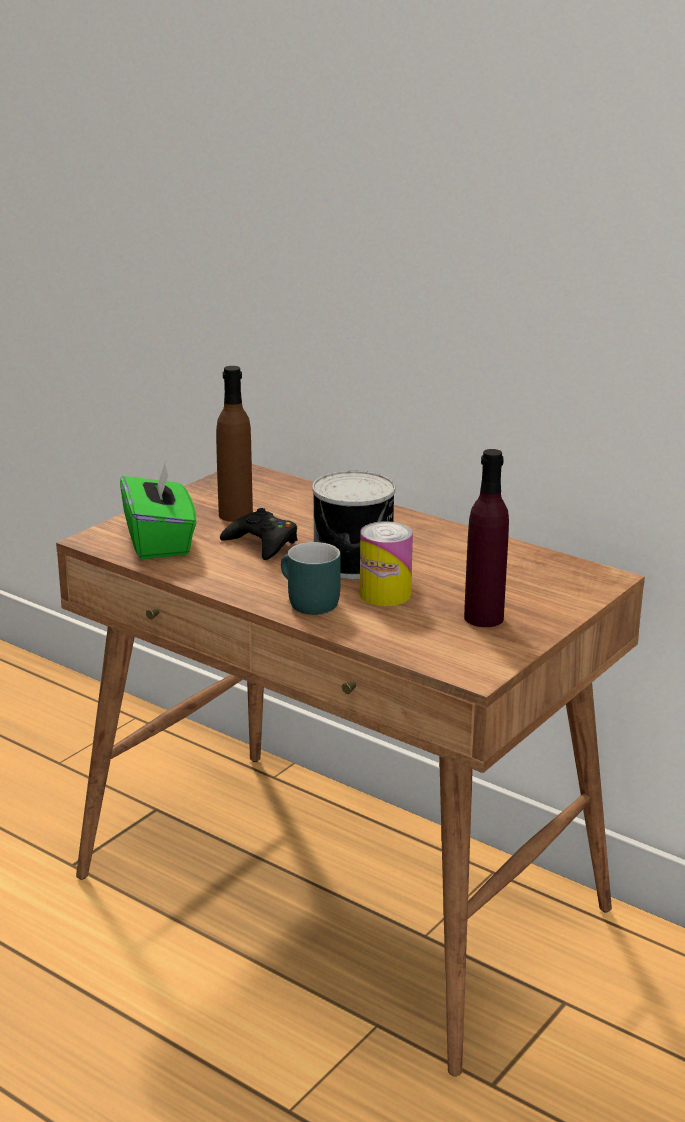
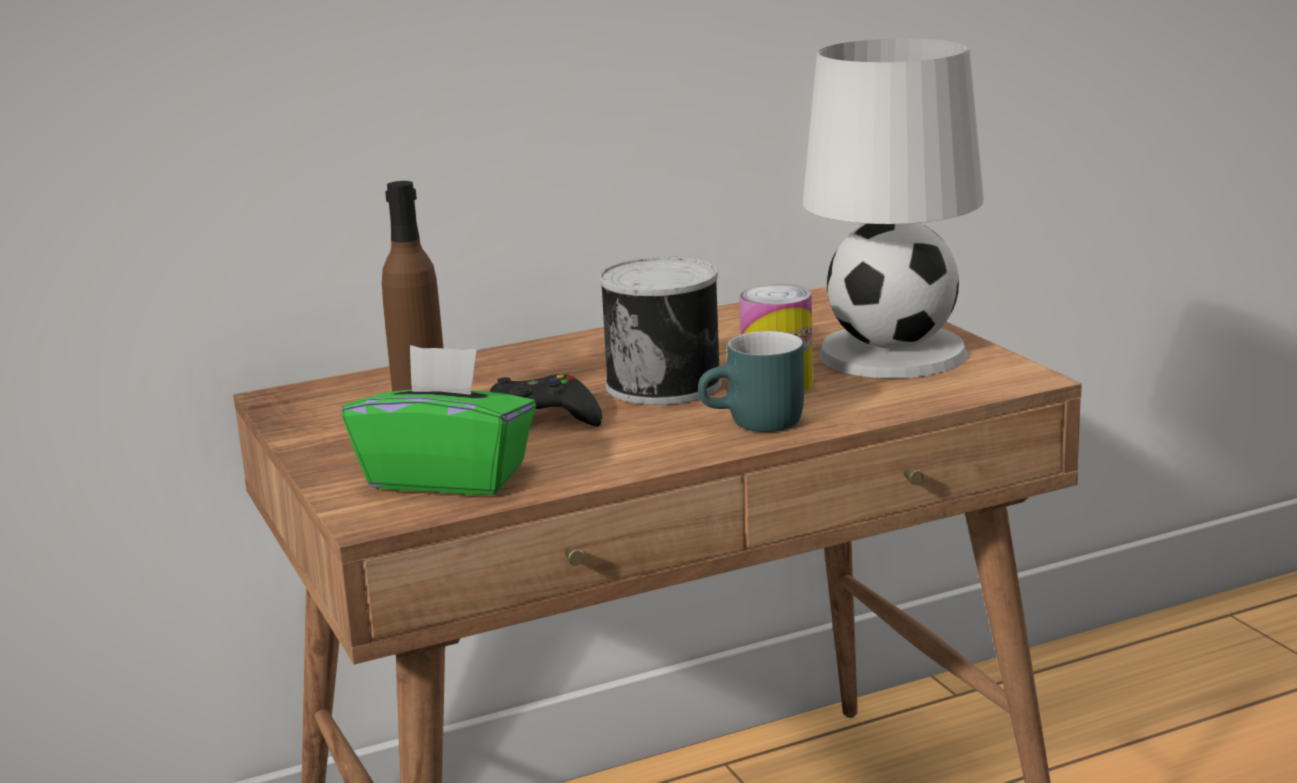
camera: 60 degrees left, 5 degrees down
(483, 618) = (890, 353): purple bottle -> white table lamp

